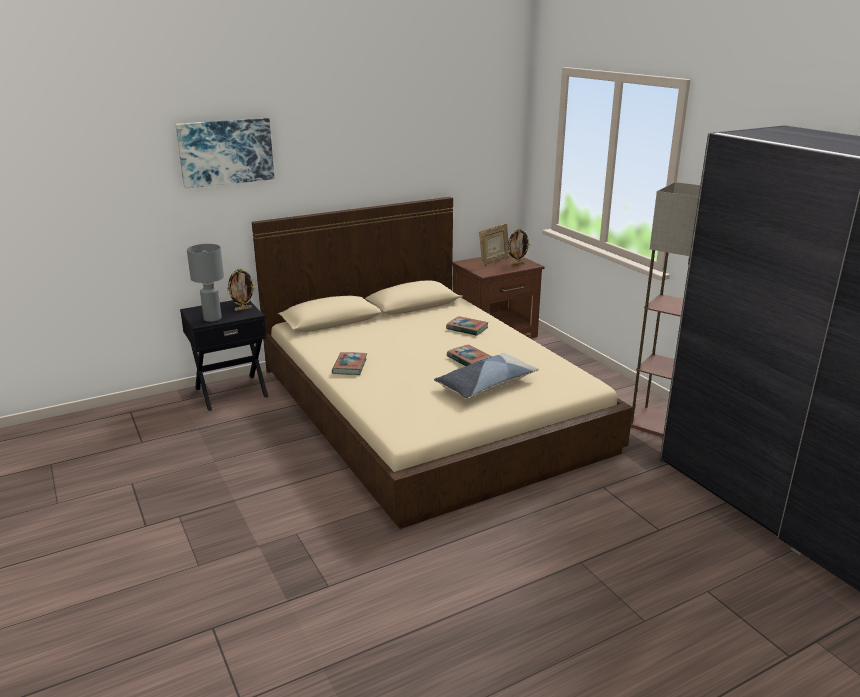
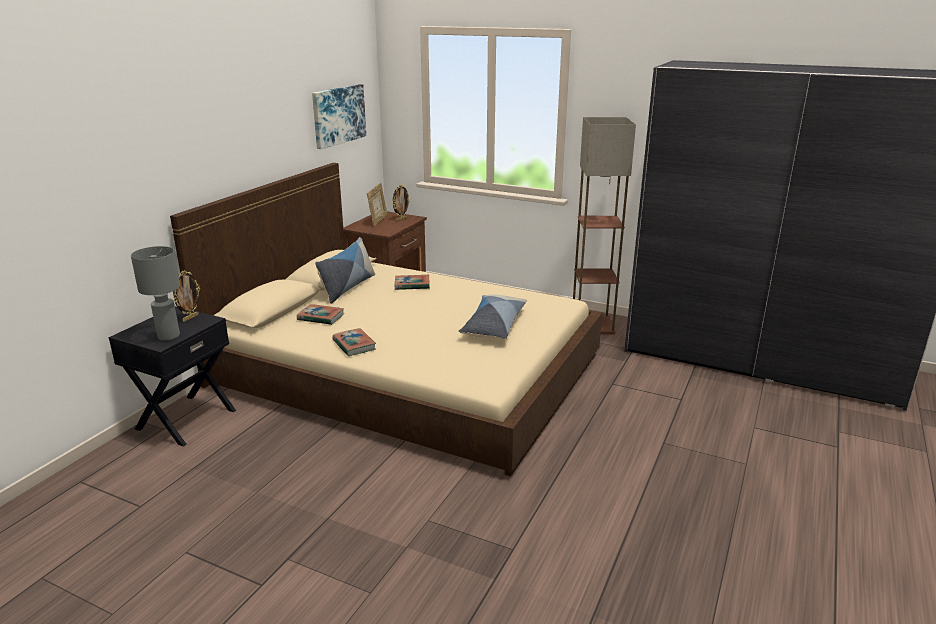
camera: 35 degrees left, 0 degrees up
(226, 152) = (135, 135): picture -> picture (338, 115)
(411, 317) = (347, 287): none -> pillow
(469, 359) = (451, 309): book -> book (321, 317)

